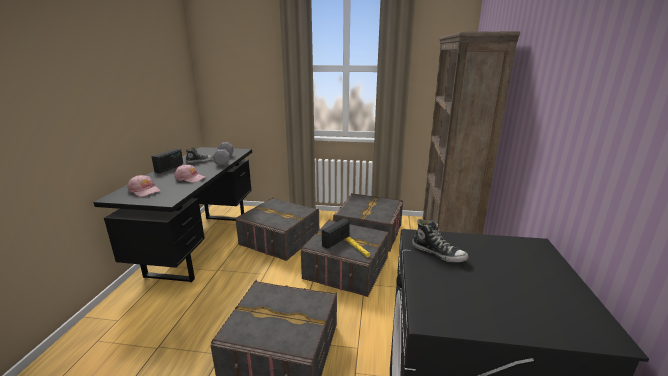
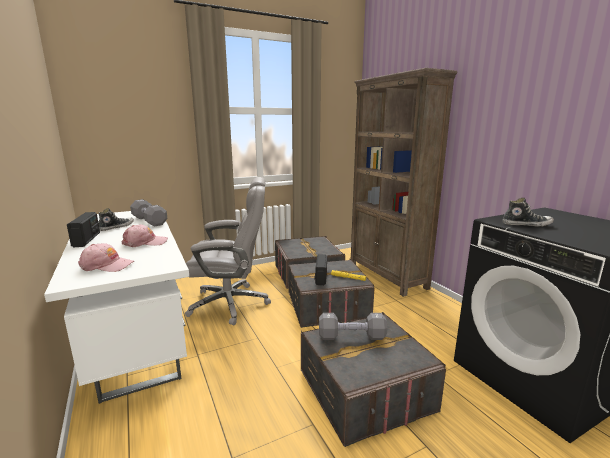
camera: 35 degrees left, 5 degrees down
(200, 244) = (136, 338): black desk -> white desk
(280, 239) = (231, 303): grey storage box -> grey office chair
(280, 301) = (351, 337): none -> grey dumbbell

